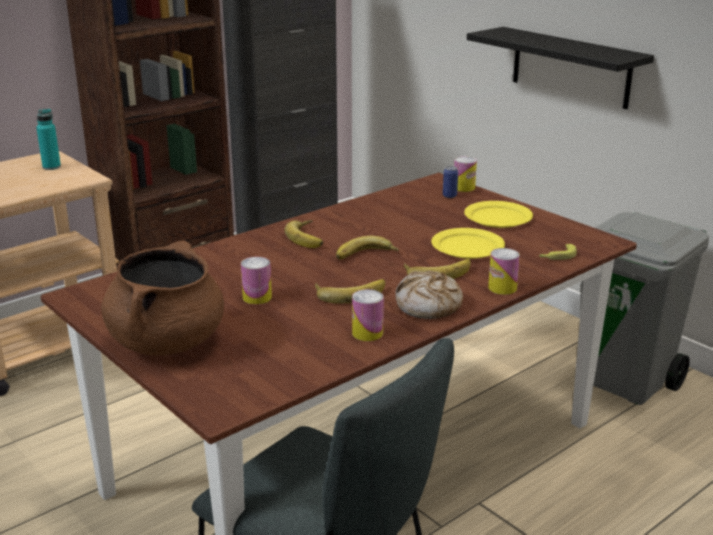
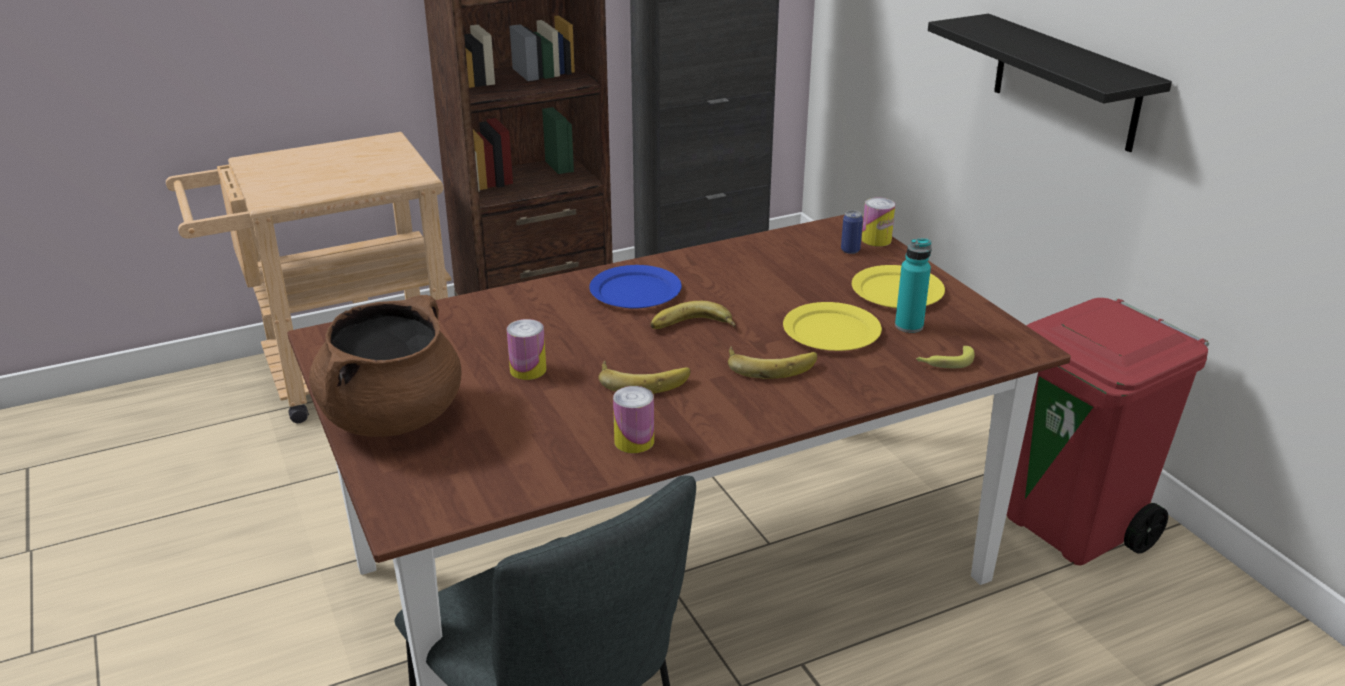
camera: 15 degrees right, 5 degrees up
(51, 167) = (381, 156): turquoise bottle -> turquoise bottle (909, 326)
(309, 237) = (636, 291): banana -> blue plate
(428, 305) = (732, 412): bread -> none
(502, 288) = (843, 400): can -> none
(625, 382) = (1073, 528): grey trash can -> red trash can

